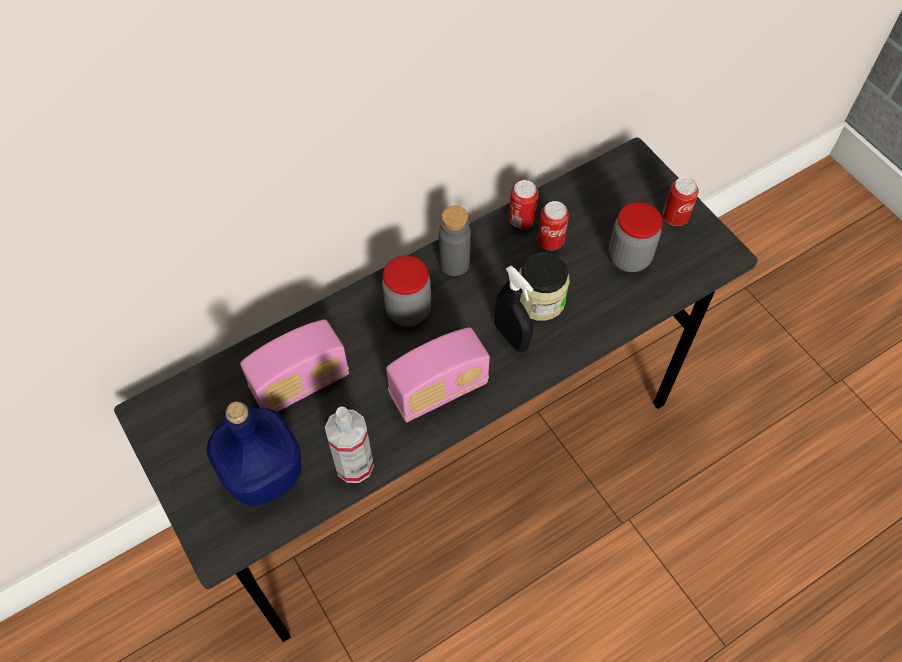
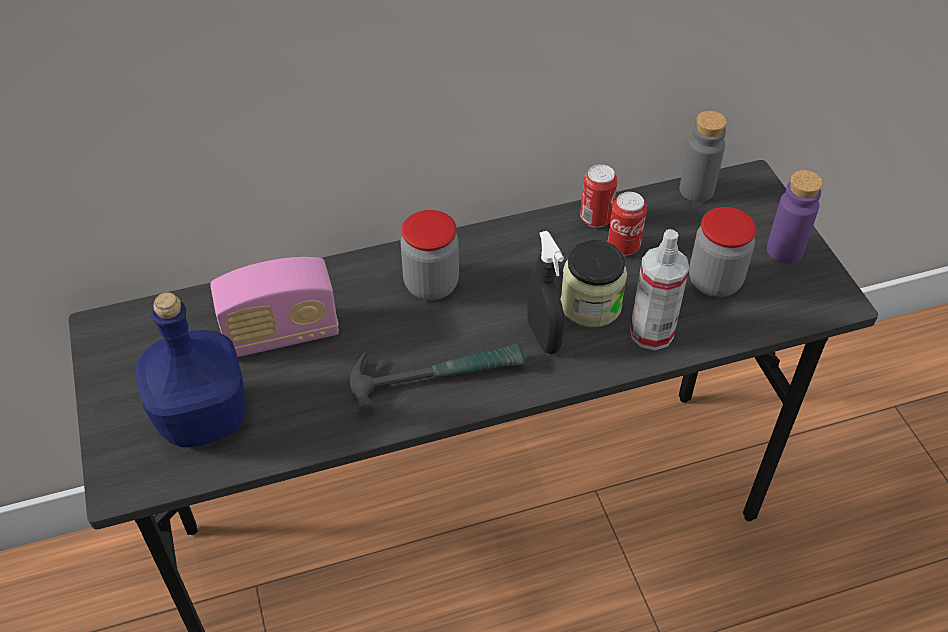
camera: 15 degrees right, 10 degrees down
(354, 465) = (309, 432): spray bottle -> spray bottle (651, 333)
(438, 390) = (437, 375): radio -> hammer
(454, 263) = (502, 247): grey bottle -> grey bottle (696, 190)
(675, 217) = (784, 250): can -> purple bottle

